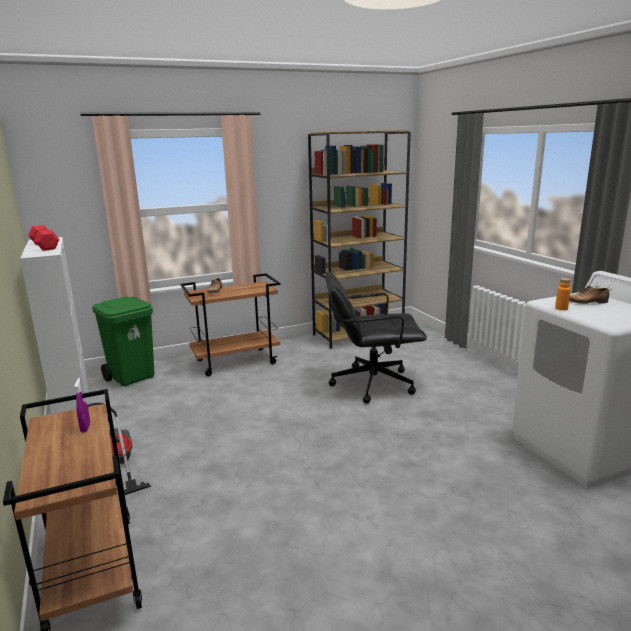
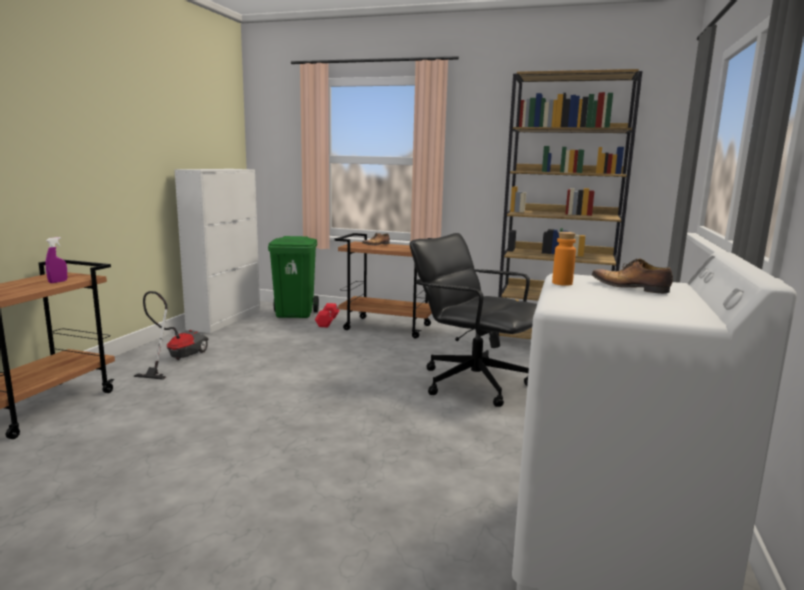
camera: 40 degrees right, 5 degrees down
(45, 246) = (217, 169): red dumbbell -> red dumbbell (327, 322)

